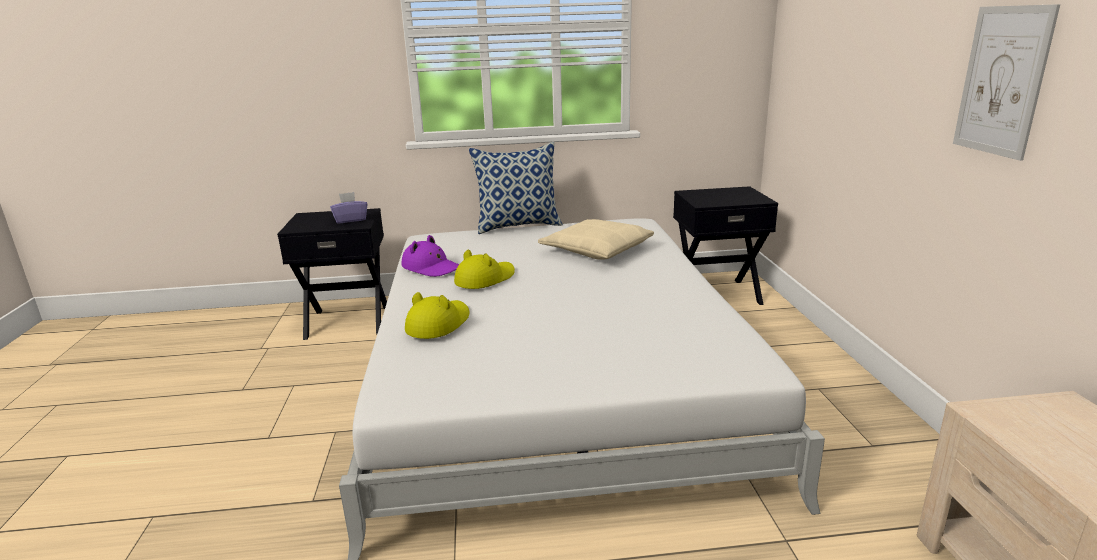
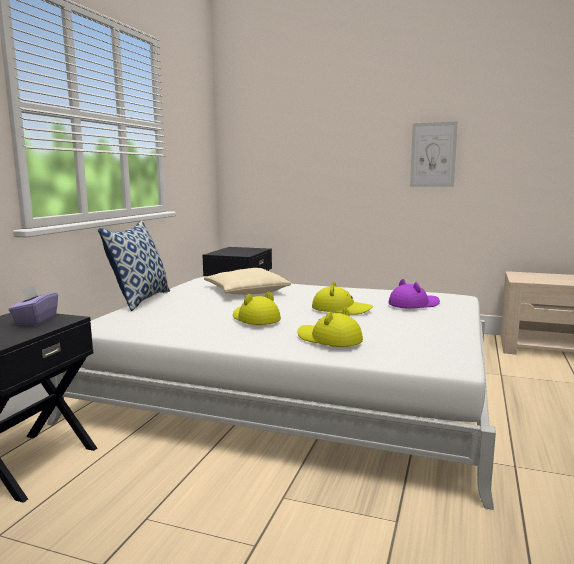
camera: 65 degrees left, 10 degrees down
(431, 268) = (191, 331): purple hat -> purple hat (413, 304)
(564, 306) = (341, 309): none -> yellow hat

